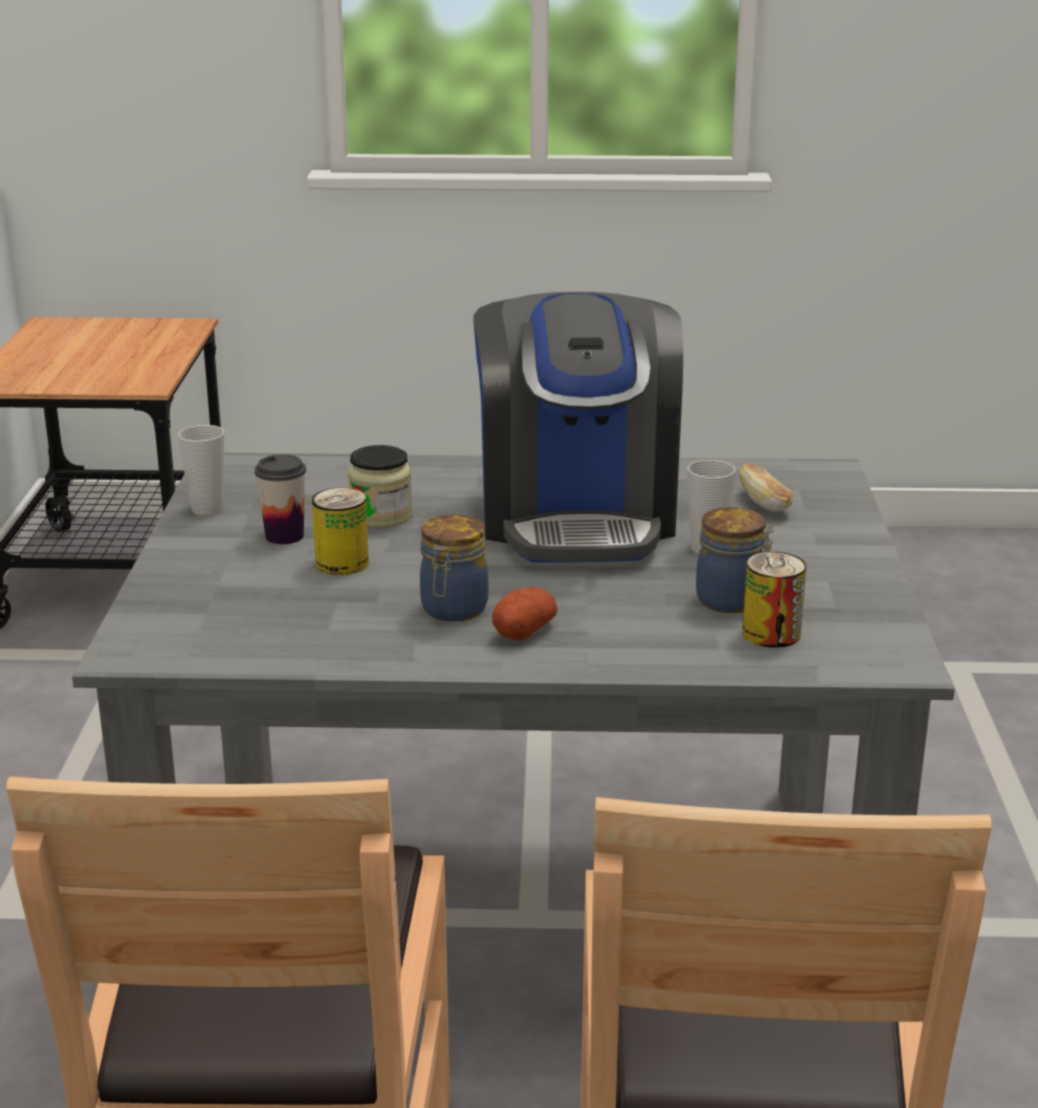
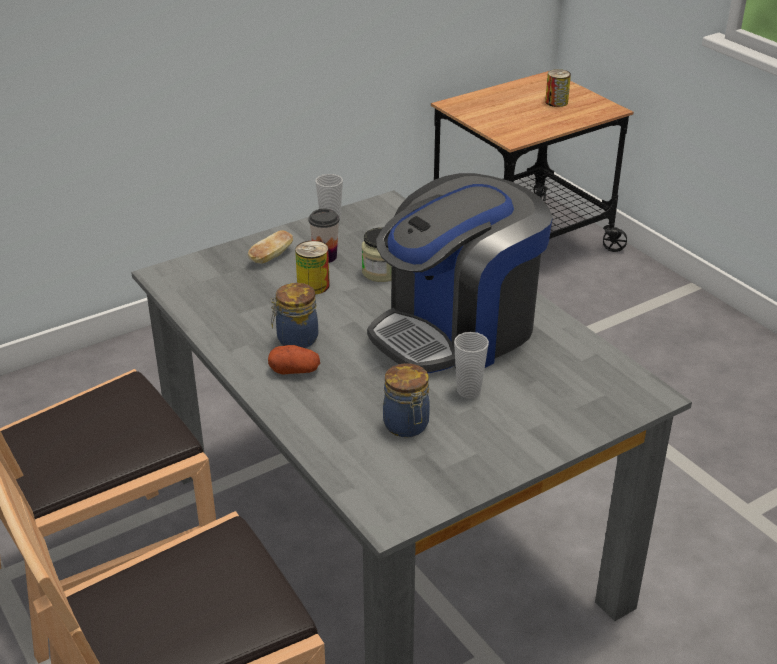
camera: 55 degrees right, 10 degrees up
(764, 503) = (563, 389): bread -> bread (271, 257)
(771, 633) = (378, 455): can -> can (556, 102)

